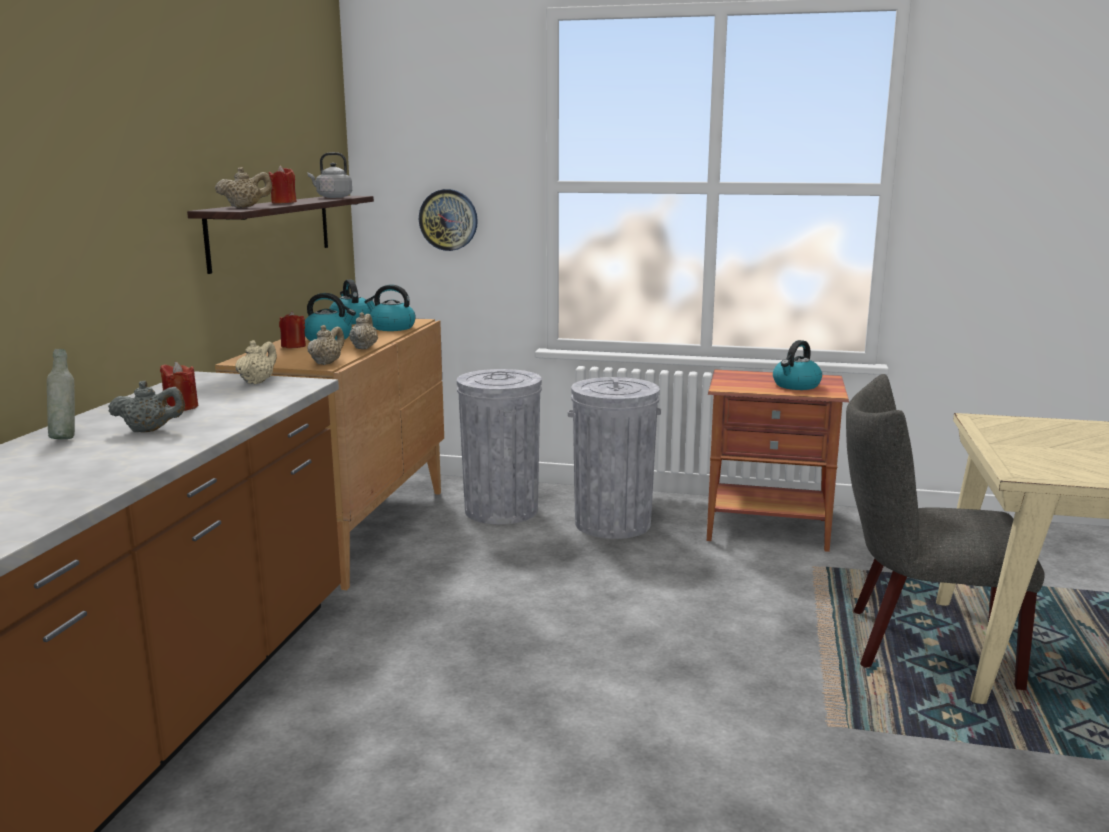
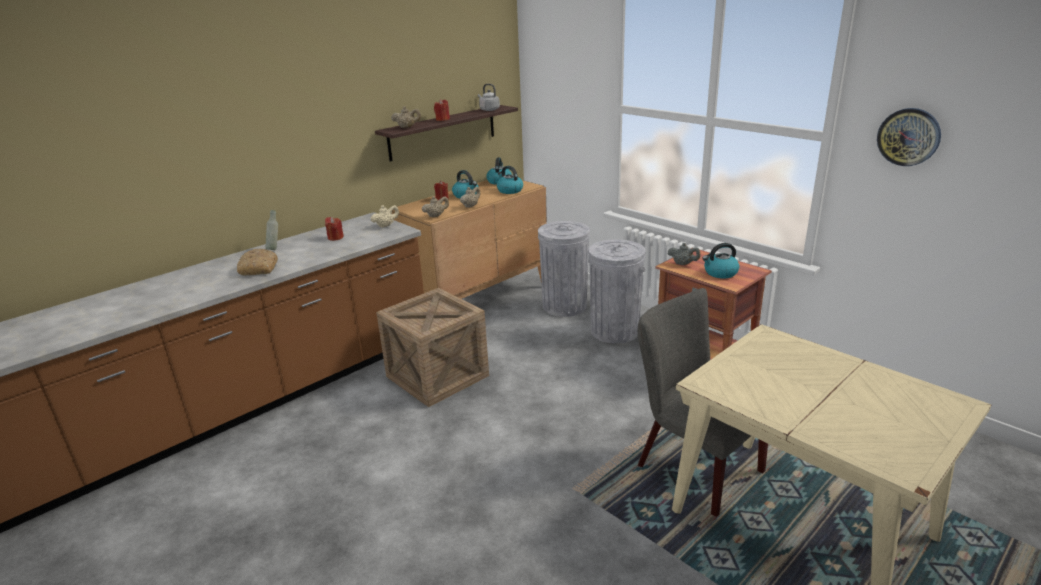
camera: 35 degrees right, 10 degrees up
(88, 468) = (258, 269): none -> bread
(150, 431) = (305, 251): grey teapot -> grey teapot (683, 264)
(416, 649) = (437, 376): none -> crate
(448, 220) = (565, 122): wall clock -> wall clock (908, 137)

